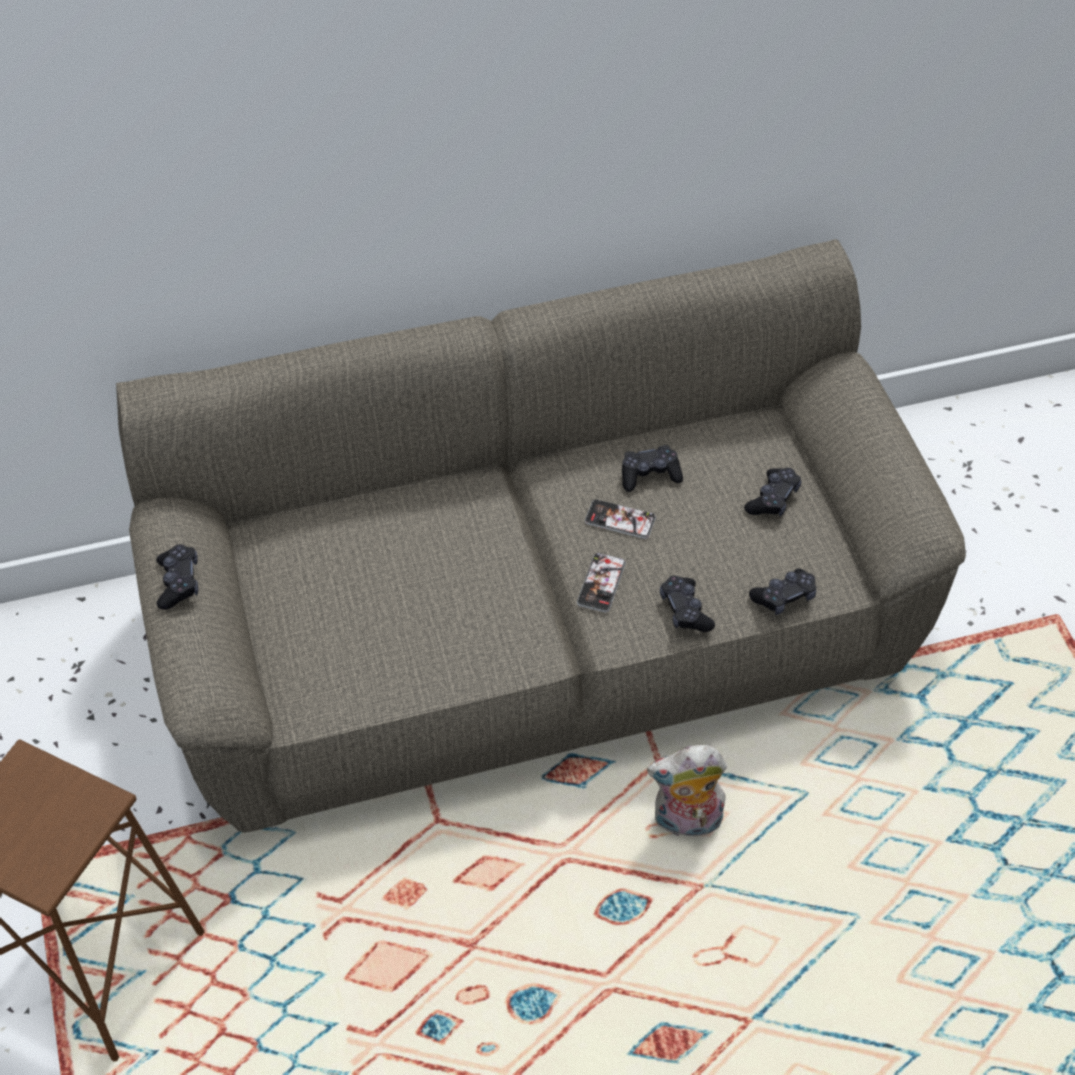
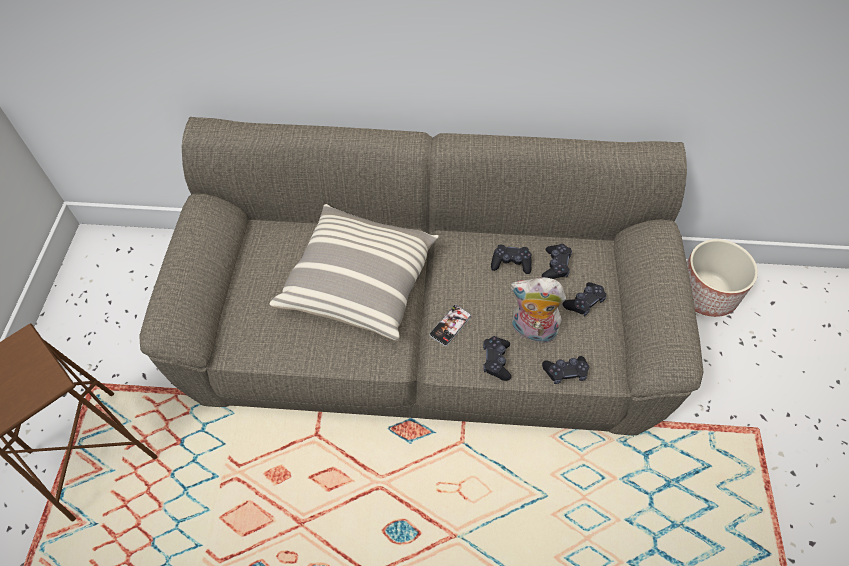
camera: 20 degrees right, 5 degrees up
(178, 582) = (188, 249): black game controller -> black game controller (555, 266)
(442, 564) = (359, 282): none -> pillow
(620, 520) = (480, 287): phone -> none
(686, 823) = (463, 488): plush toy -> plush toy (531, 331)
(925, 450) = (707, 292): none -> planter

